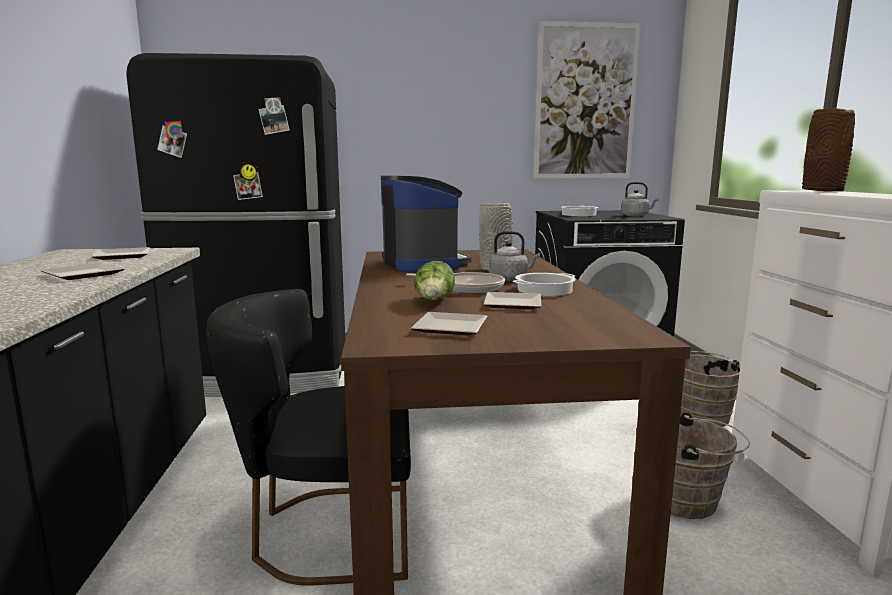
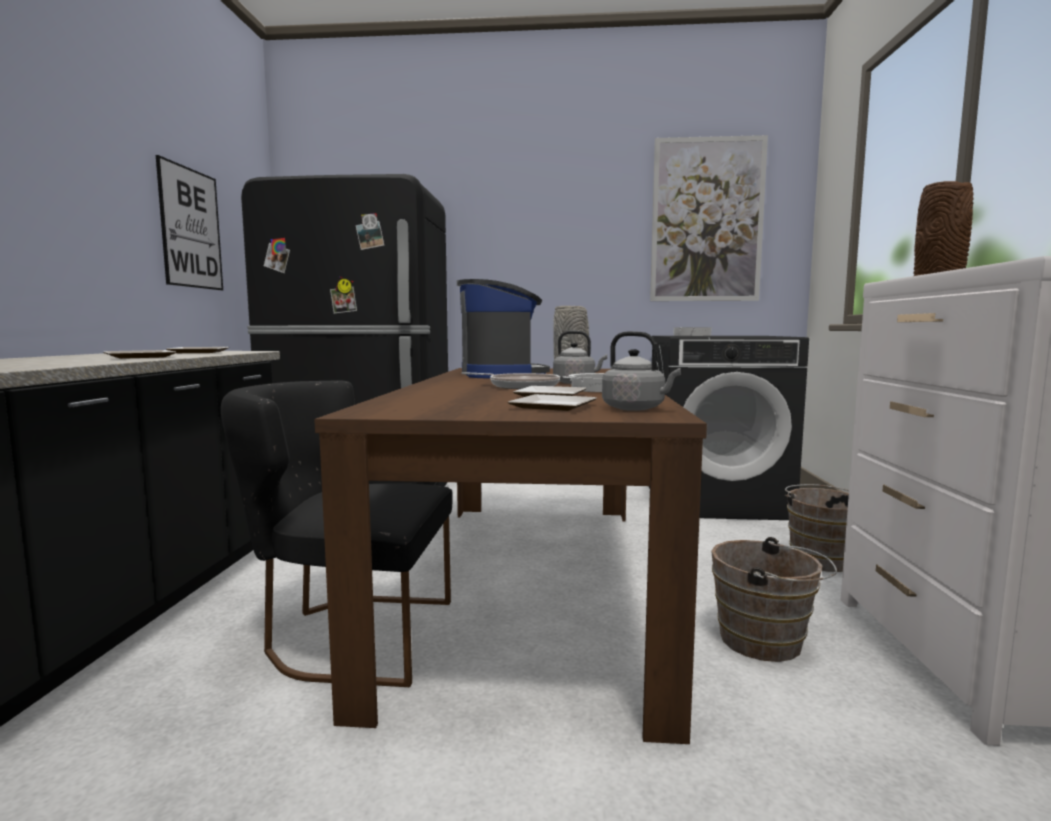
camera: 10 degrees right, 5 degrees down
(76, 111) = (191, 228): none -> picture
(435, 302) = (471, 393): lettuce -> none
(453, 327) = (461, 406): plate -> plate (556, 406)
(636, 216) = (756, 336): grey kettle -> grey kettle (636, 409)

